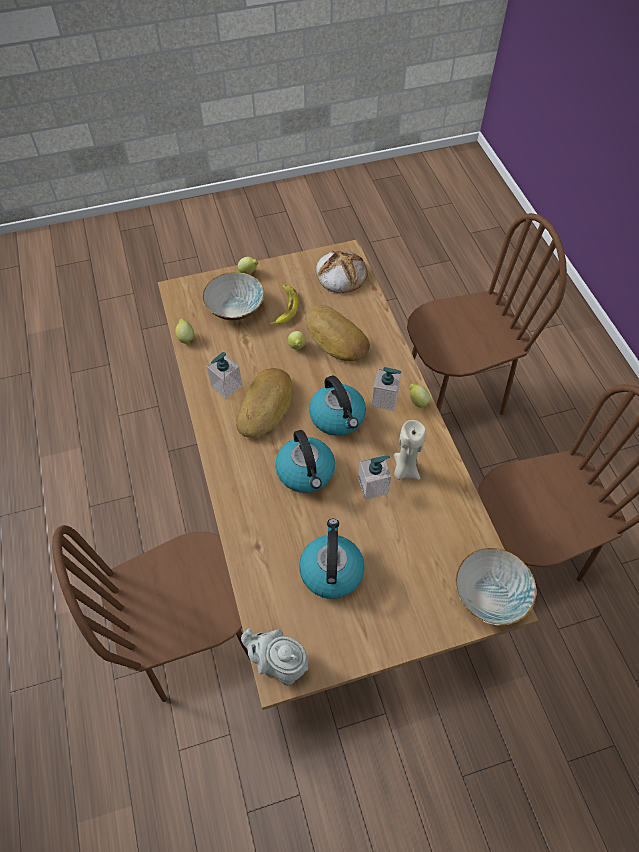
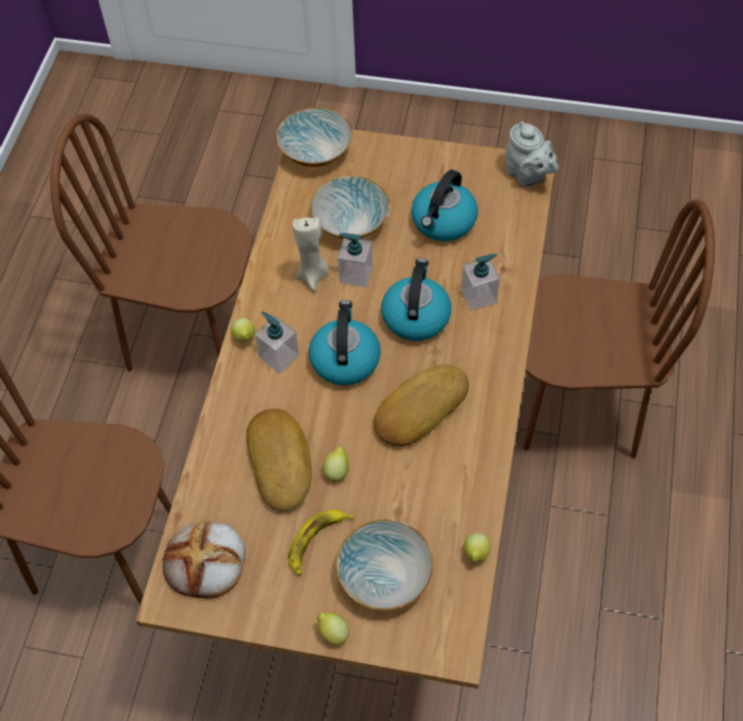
camera: 150 degrees left, 0 degrees up
(226, 386) = (454, 456): soap dispenser -> soap dispenser (479, 296)
(408, 533) = (351, 222): none -> bowl

